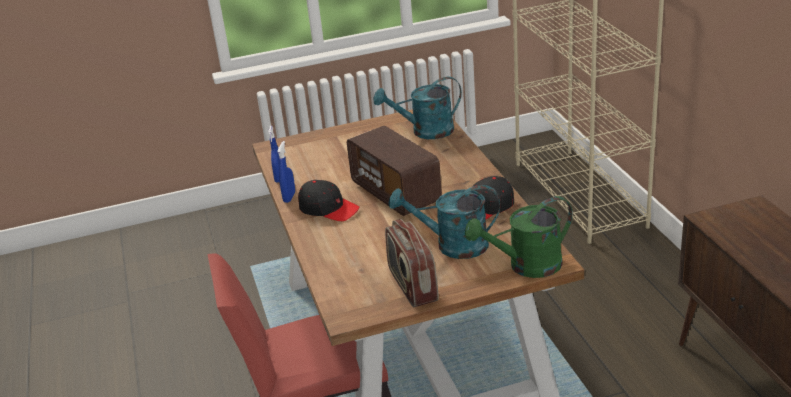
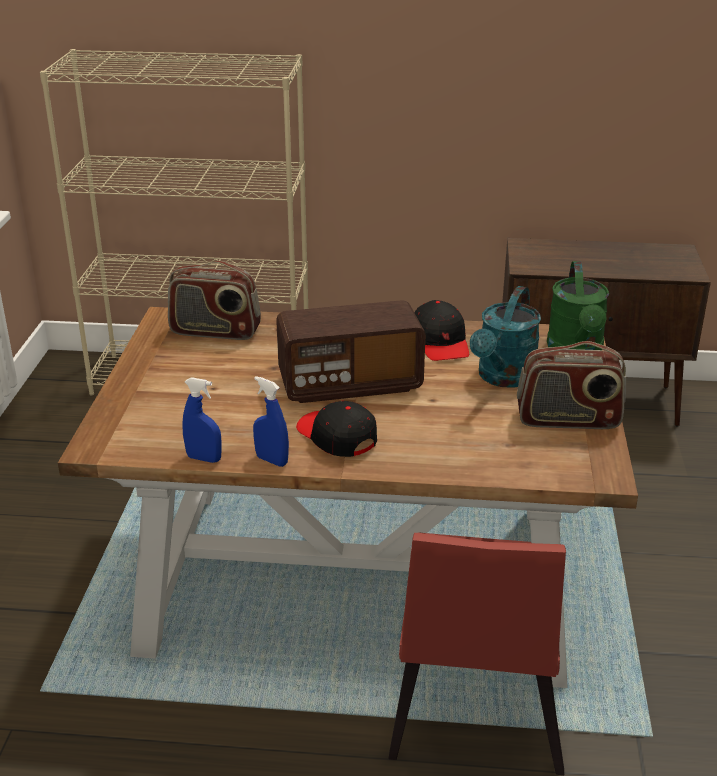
camera: 70 degrees left, 0 degrees up
(328, 208) = (336, 437): black cap -> black cap turned 90 degrees counterclockwise
(425, 132) = (215, 331): turquoise watering can -> radio

